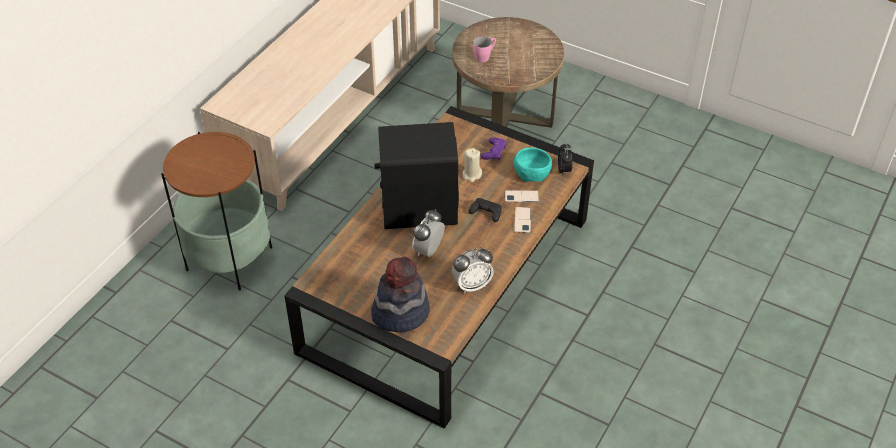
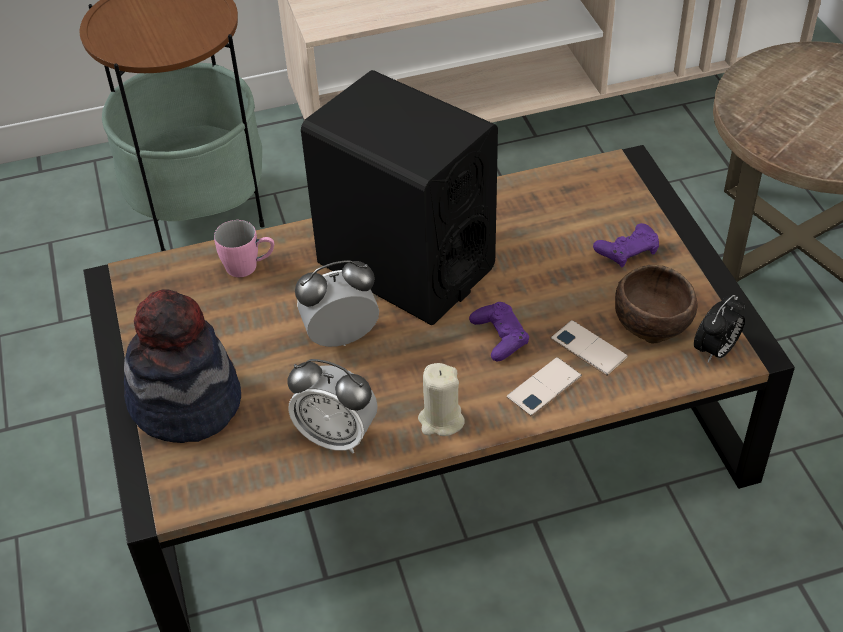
camera: 45 degrees right, 0 degrees up
(471, 175) = (549, 264): beige candle -> beige candle (441, 420)
(484, 56) = (778, 96): pink mug -> pink mug (249, 266)
(486, 212) = (499, 336): black game controller -> purple game controller
(531, 172) = (653, 319): turquoise bowl -> brown bowl

